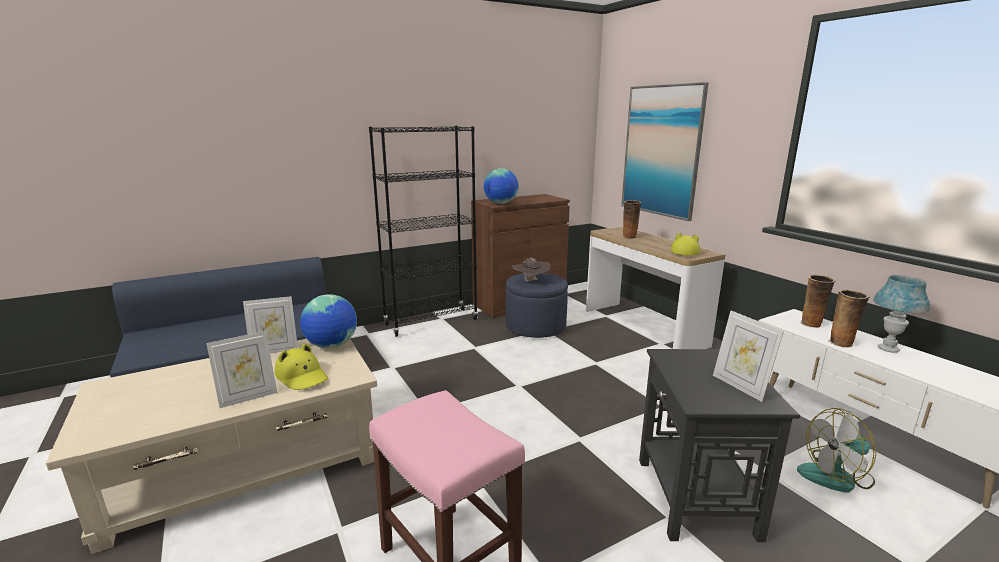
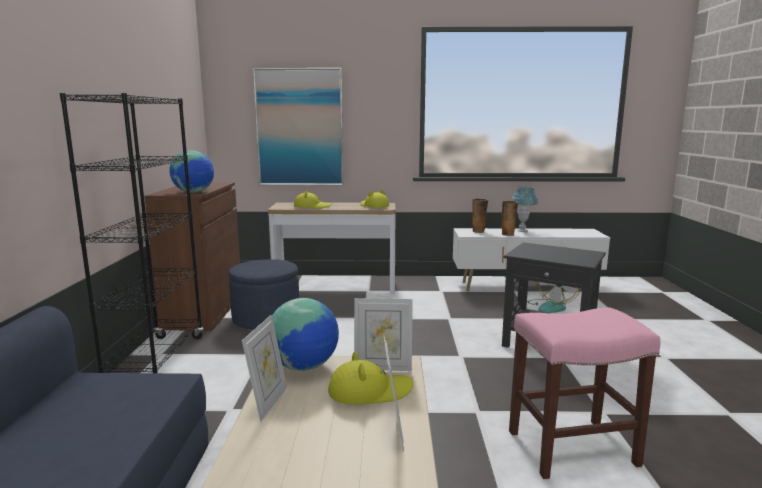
camera: 60 degrees left, 5 degrees down
(531, 282) = (265, 268): brown hat -> none
(629, 237) = (312, 207): vase -> yellow hat
(740, 386) = (570, 252): picture frame -> picture frame (383, 367)

